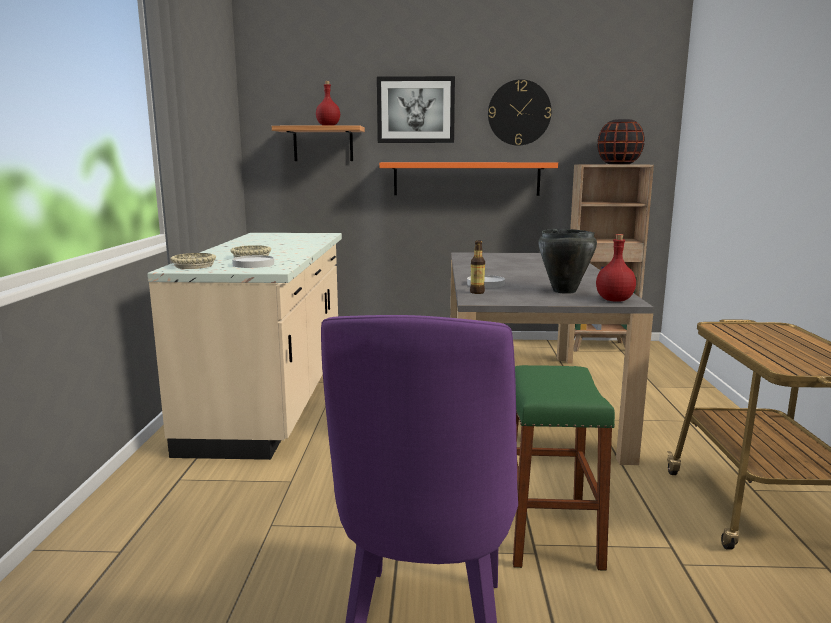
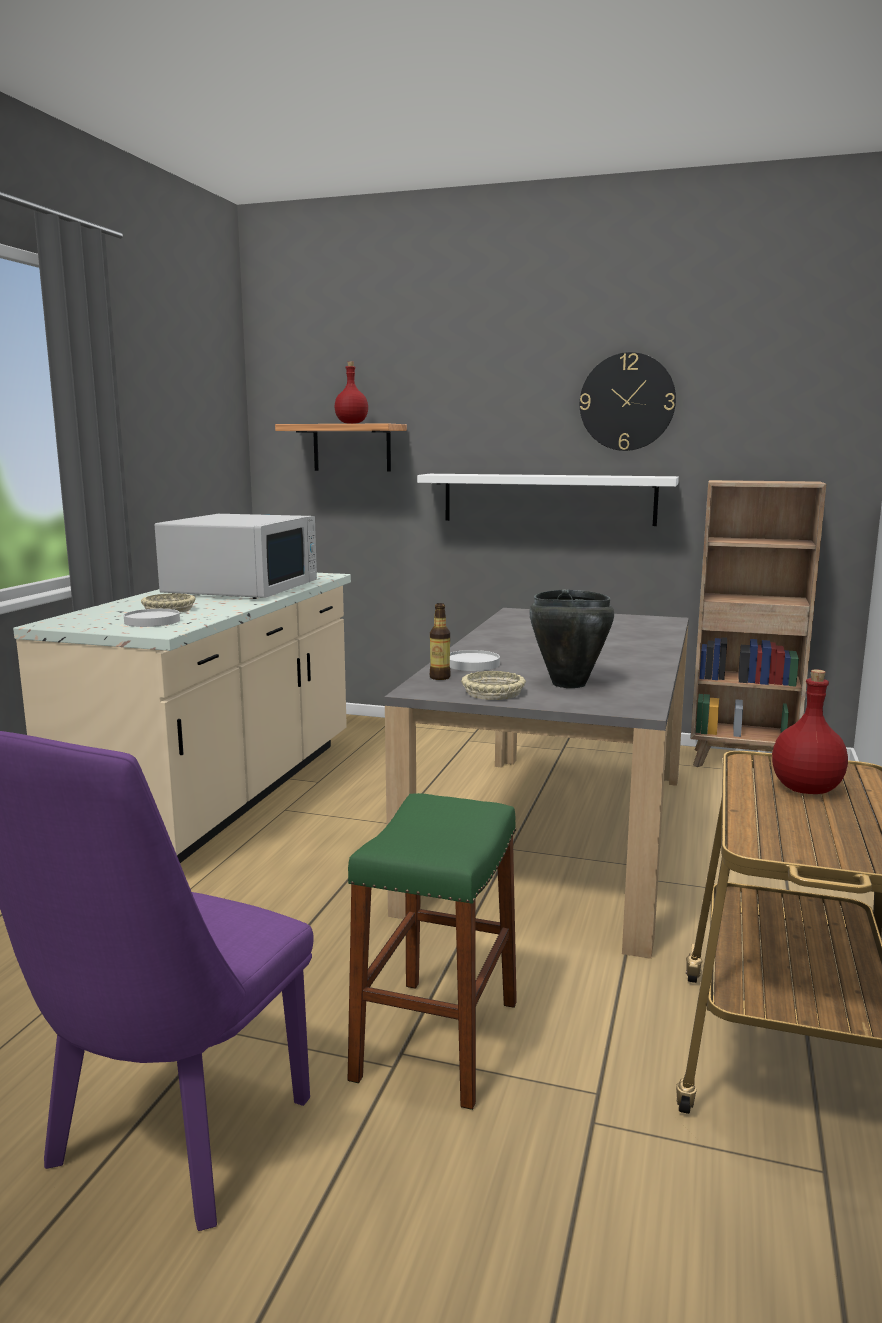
camera: 15 degrees right, 0 degrees up
(193, 266) = (79, 620): beige bowl -> beige bowl (492, 692)
(280, 243) = (243, 588): none -> white microwave
(415, 110) = (477, 399): picture -> none
(466, 178) = (548, 499): orange shelf -> white shelf
(614, 300) = (621, 704): red bottle -> red bottle (806, 789)
(618, 164) = (775, 481): black vase -> none

